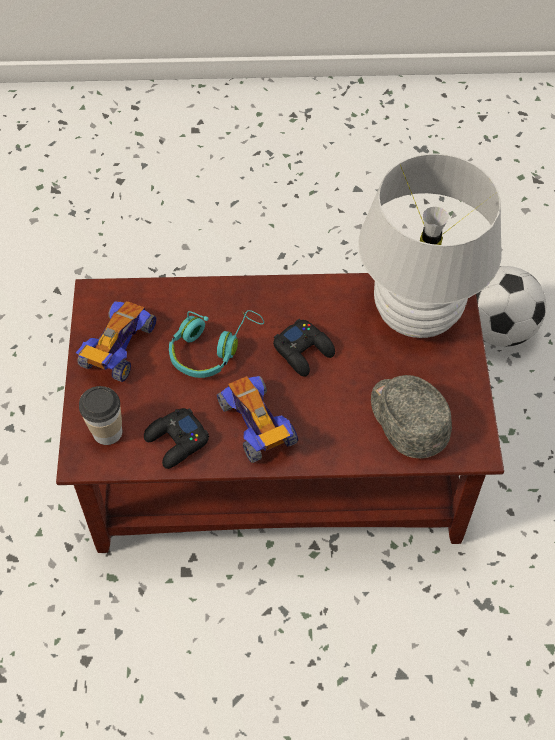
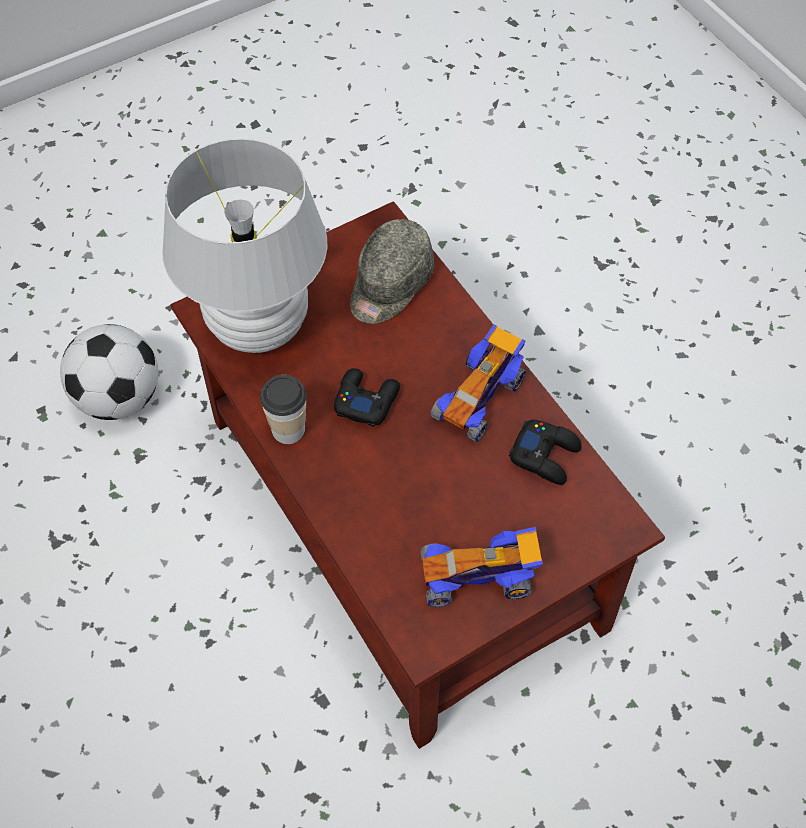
camera: 120 degrees left, 0 degrees up
(107, 432) = (580, 523): cup -> cup (288, 429)
(212, 347) = (416, 484): turquoise headphones -> none

